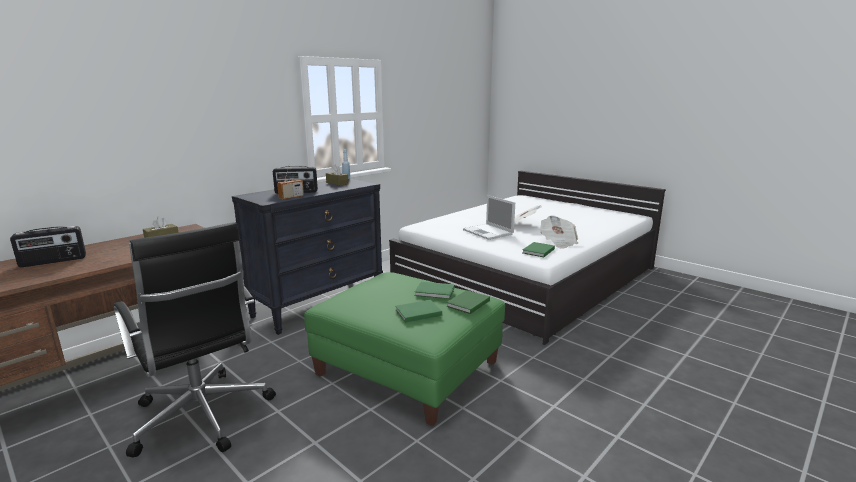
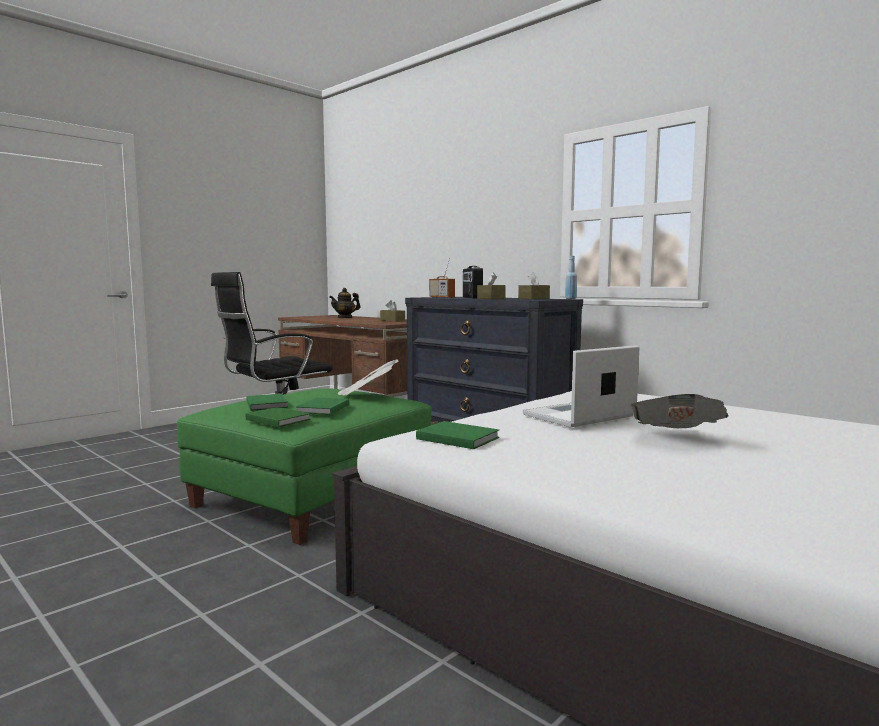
camera: 90 degrees right, 10 degrees down
(53, 261) = (345, 317): radio -> teapot
(329, 189) = (491, 298): none -> brown tissue box
(558, 242) = (530, 456): newspaper -> newspaper (367, 394)

